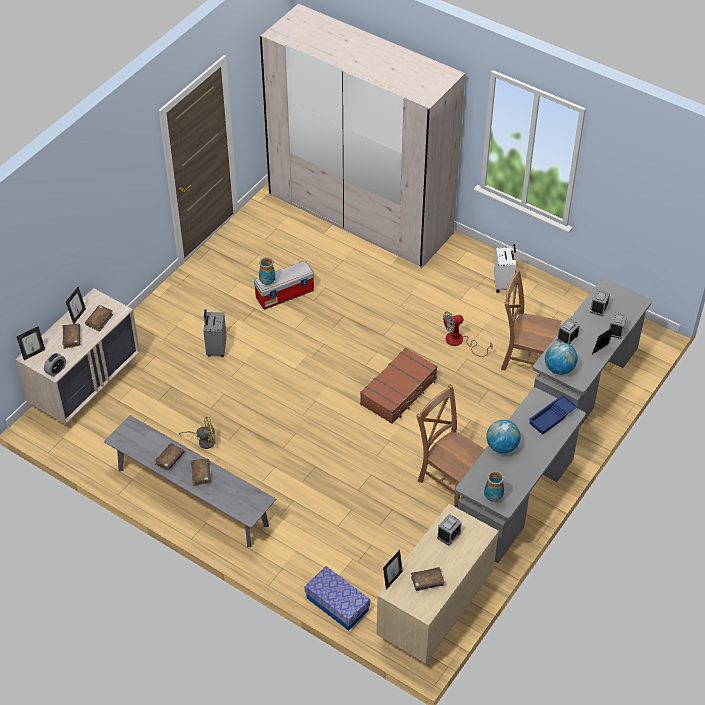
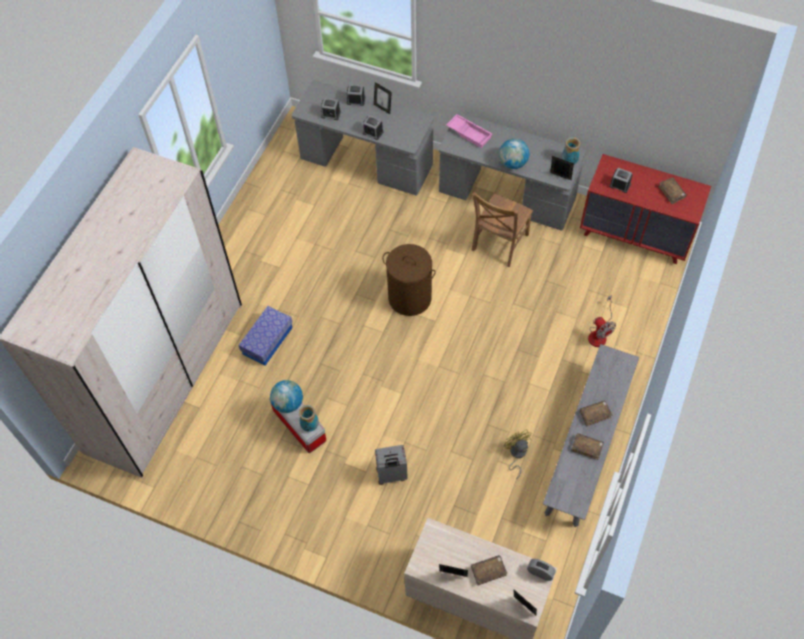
camera: 100 degrees left, 10 degrees up
(99, 320) = (453, 549): brown book -> none
(337, 604) = (656, 303): storage box -> storage box (267, 340)
(392, 579) = (679, 216): picture frame -> picture frame (560, 177)
(399, 391) = (409, 298): brown suitcase -> brown laundry basket
(434, 611) = (636, 234): beige dresser -> red dresser
(460, 342) = (336, 259): fan -> fan (599, 333)
(503, 284) = (252, 235): white suitcase -> none
(526, 358) = (345, 206): brown chair -> none
(552, 417) = (469, 133): blue tray -> pink tray
(559, 368) = (412, 134): globe -> globe (288, 403)

